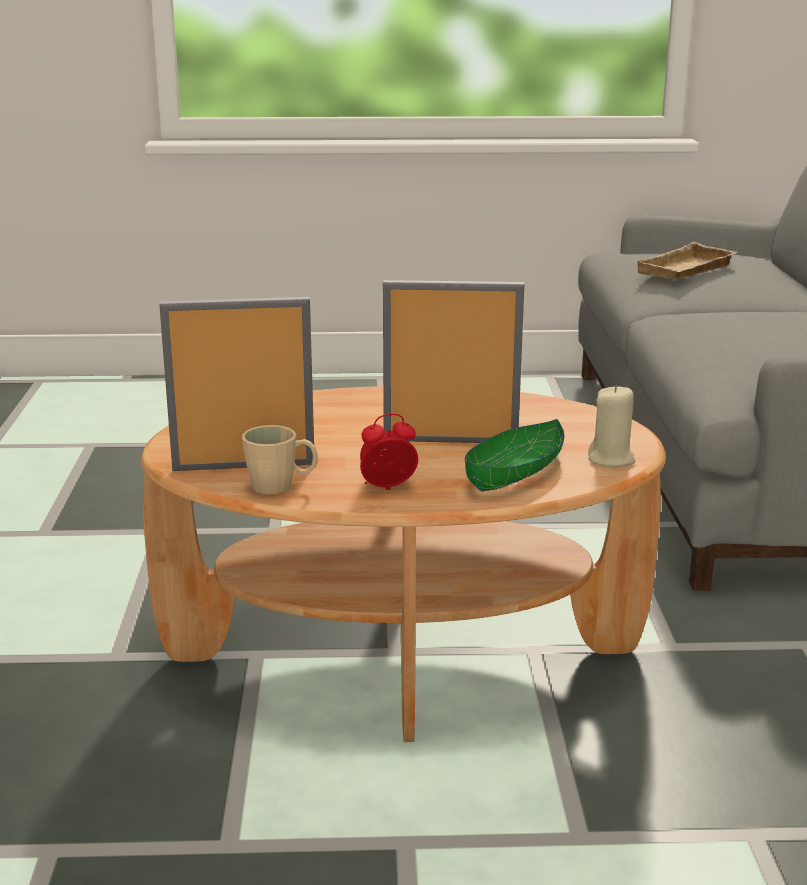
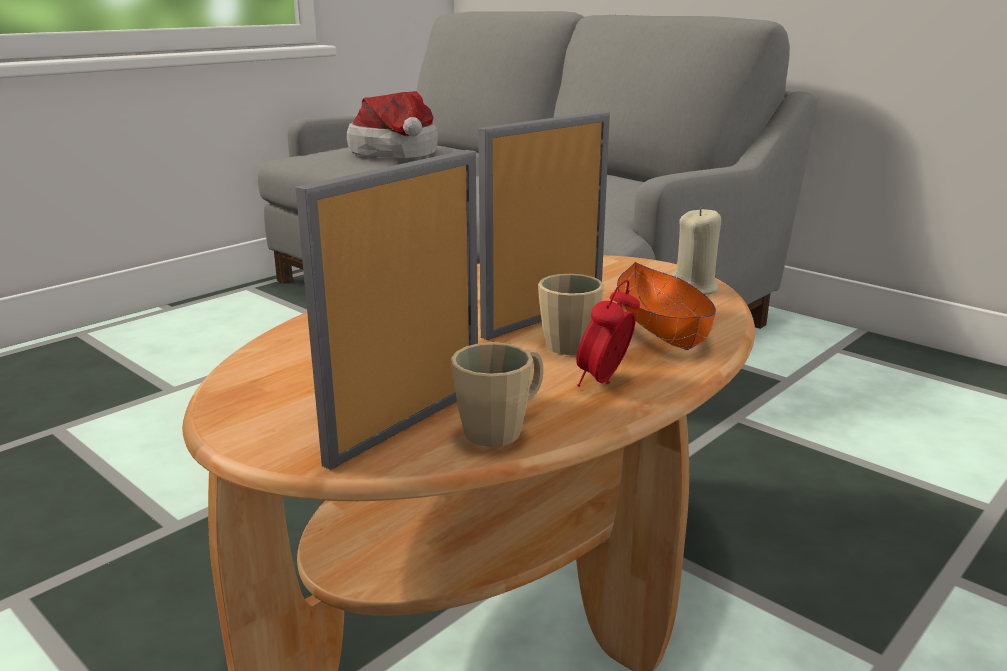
camera: 45 degrees left, 0 degrees up
(430, 460) = (573, 341): none -> beige mug
(515, 472) = (661, 324): green bowl -> orange bowl
(686, 270) = (396, 153): beige tray -> hat

